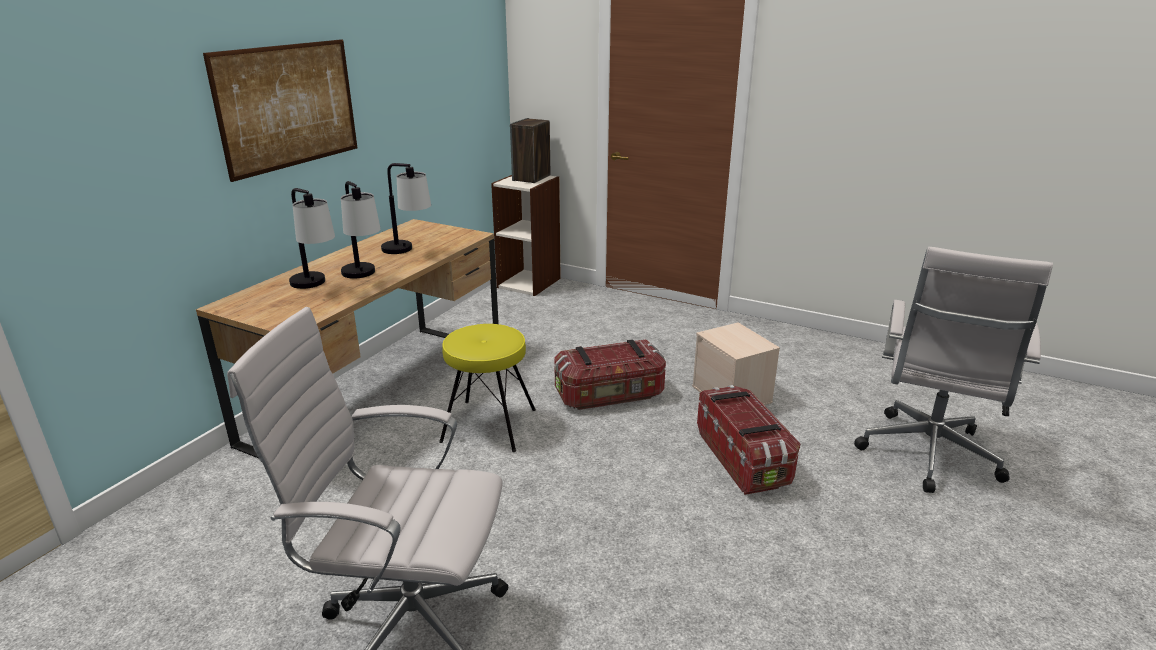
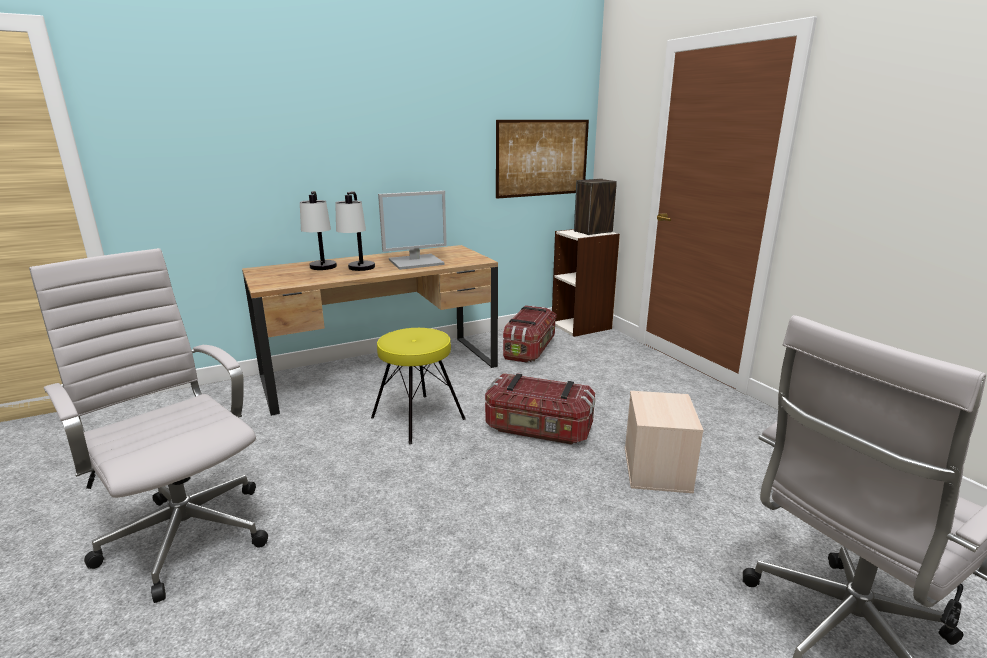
camera: 35 degrees right, 5 degrees down
(288, 106) = (347, 136): picture -> picture (542, 158)
(408, 251) = (417, 262): table lamp -> monitor
(743, 458) = (594, 532): storage box -> storage box (530, 348)

